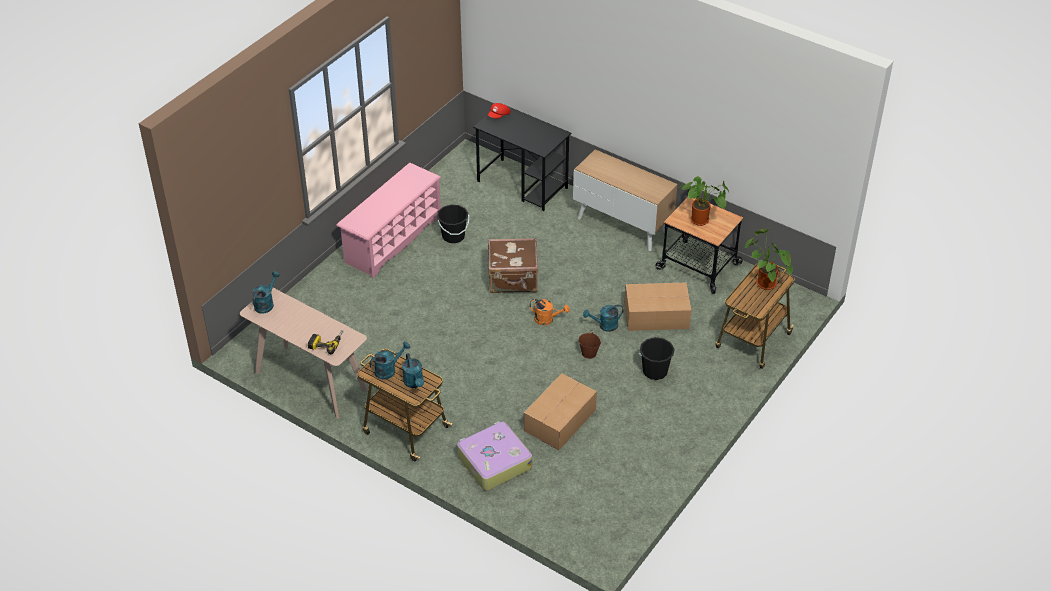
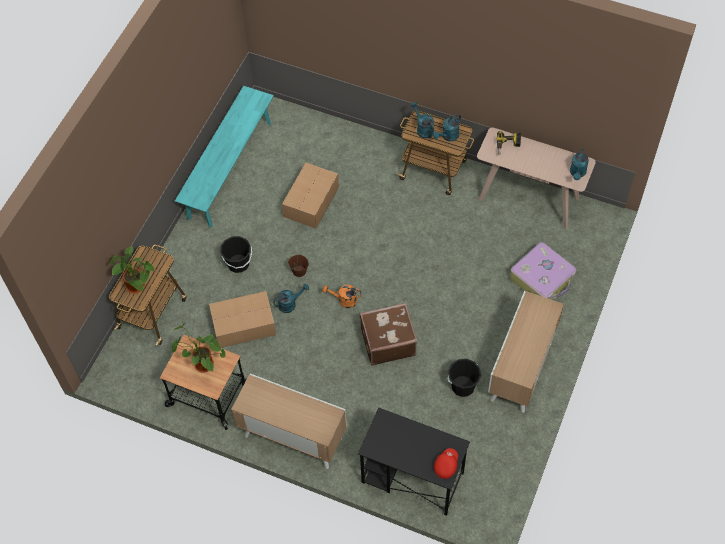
camera: 170 degrees right, 15 degrees up
(392, 239) = (522, 369): pink shoe rack -> cabinet
(493, 462) = (355, 156): suitcase -> suitcase (542, 278)
(652, 474) = (229, 169): none -> turquoise bench

